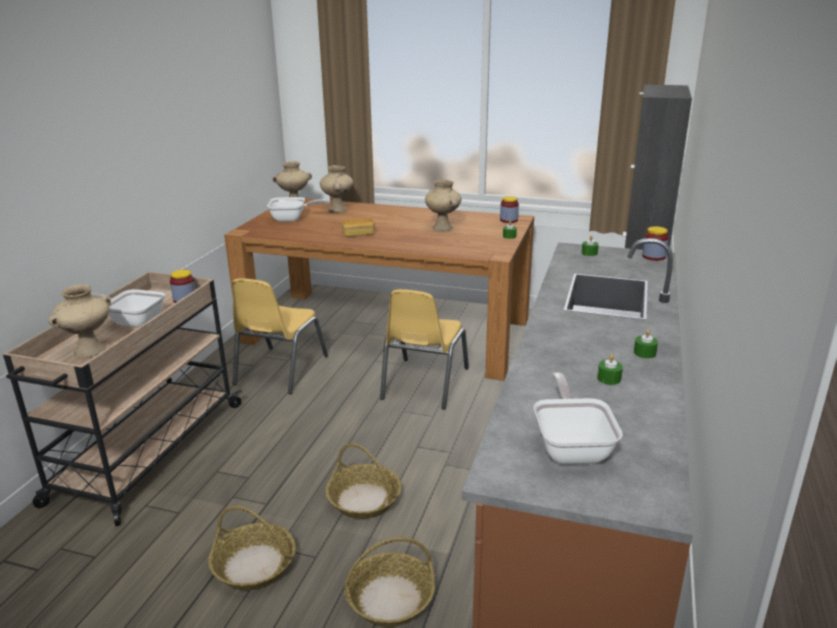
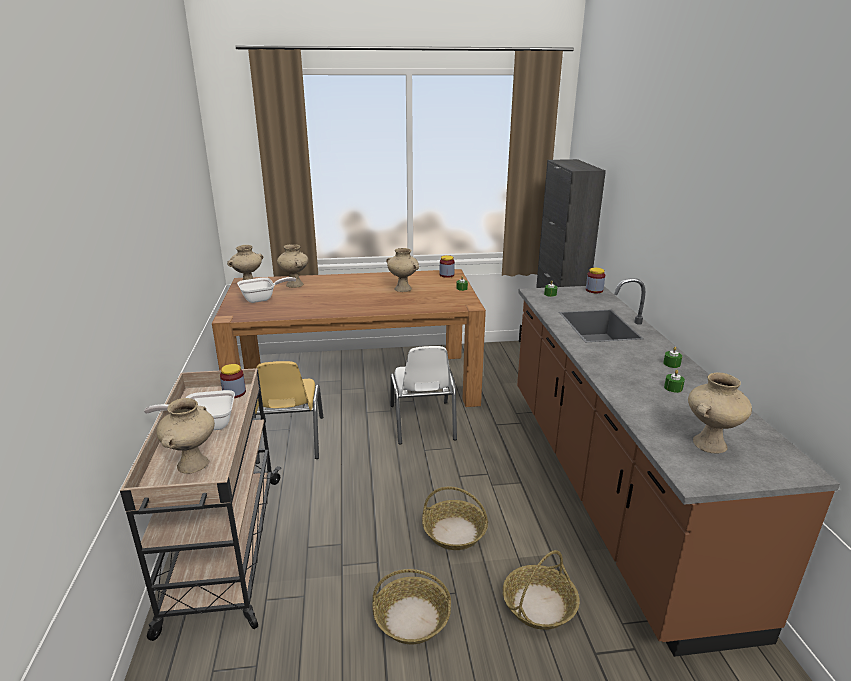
camera: 25 degrees left, 0 degrees up
(358, 234) = (339, 304): bread -> none
(424, 383) = (422, 422): yellow chair -> white chair
(571, 446) = (709, 443): frying pan -> beige vase

